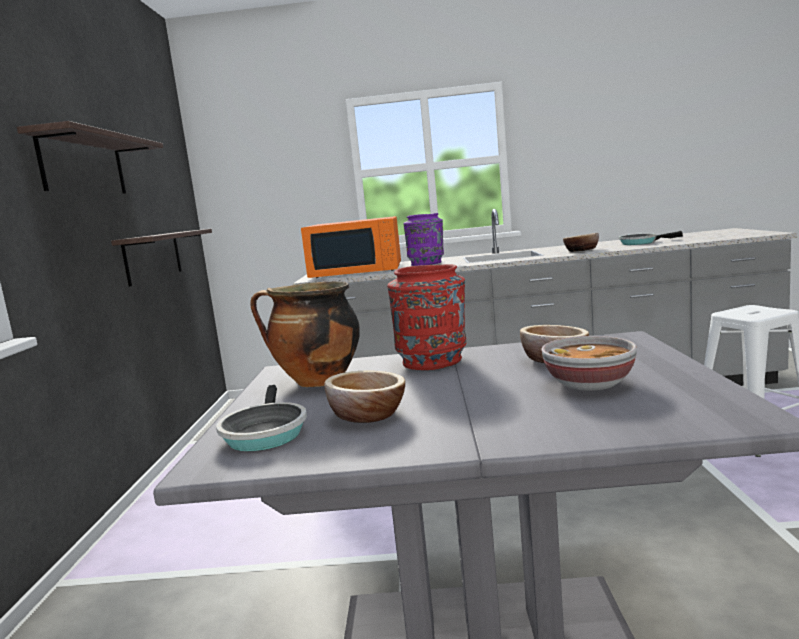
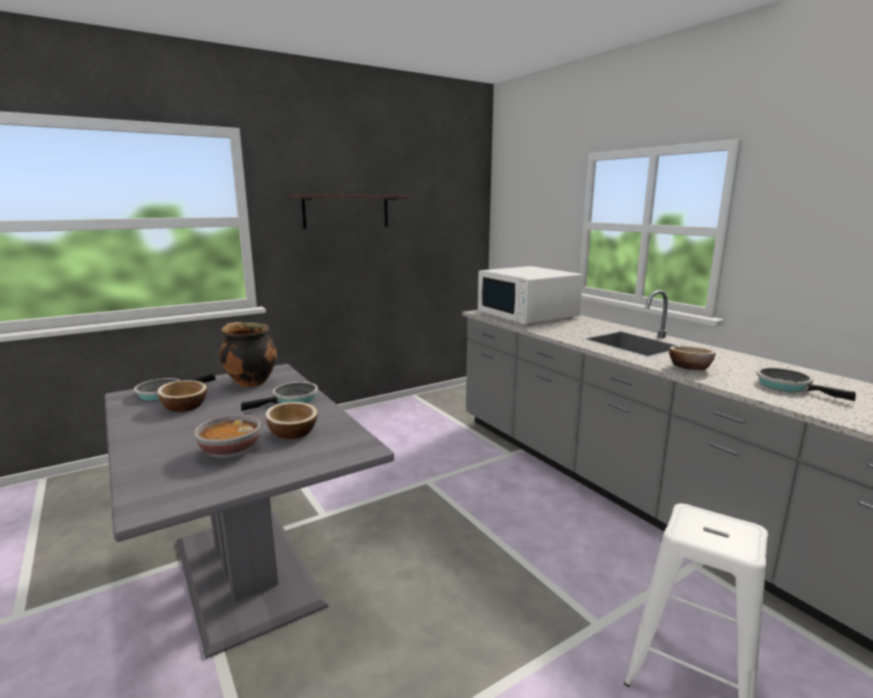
camera: 55 degrees right, 5 degrees up
(153, 257) = (409, 269): shelf -> none
(358, 270) = (527, 315): orange microwave -> white microwave
(427, 263) = (573, 326): purple vase -> none
(433, 361) = (292, 400): red vase -> frying pan

